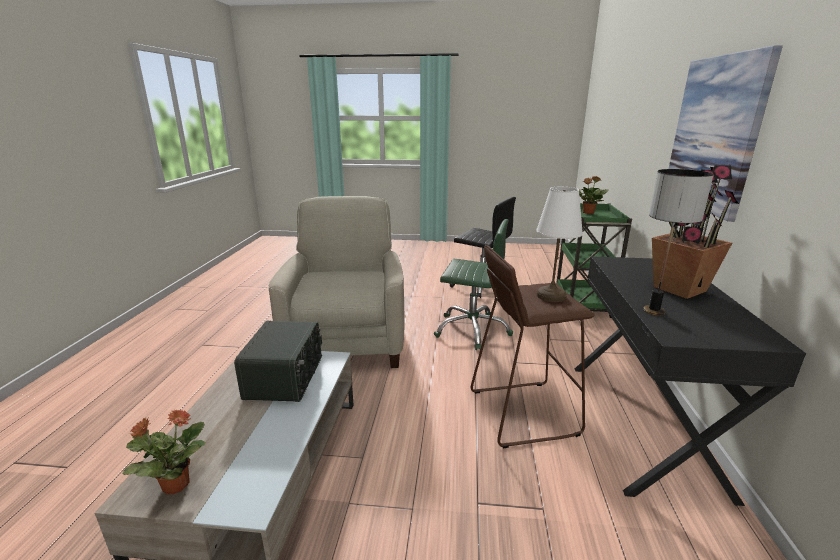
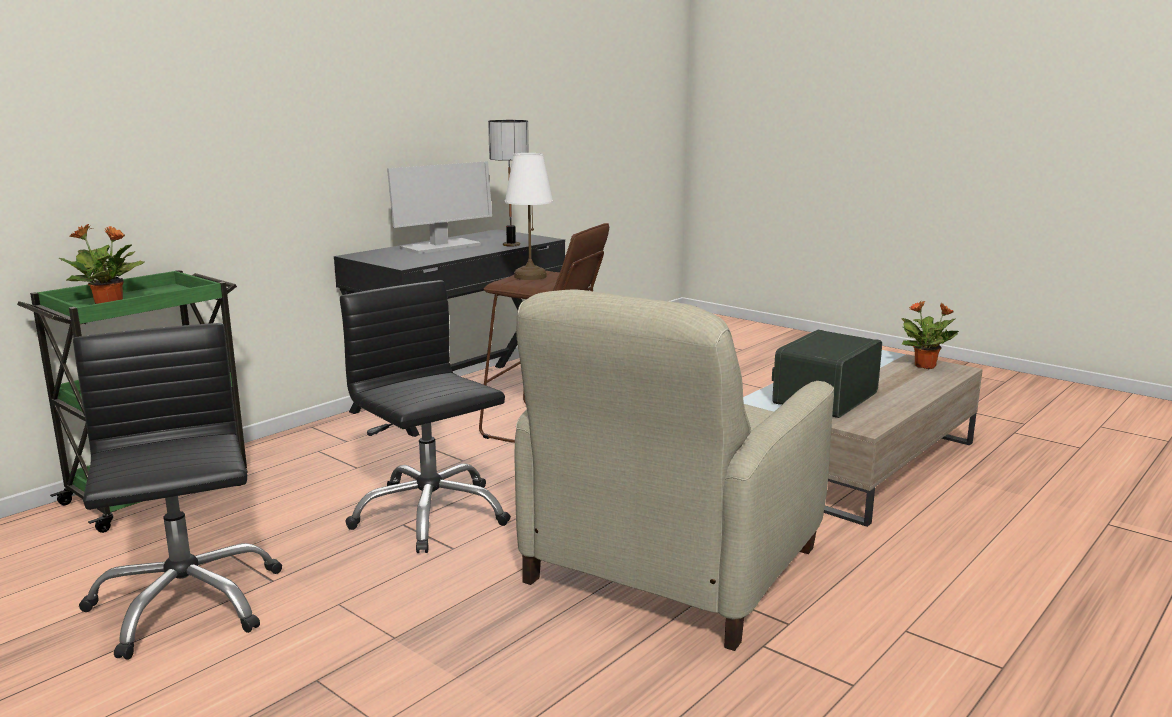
camera: 145 degrees left, 5 degrees down
(472, 330) = (429, 514): green office chair -> black office chair
(678, 289) = (440, 247): potted plant -> monitor
(714, 134) = (325, 100): picture -> none

